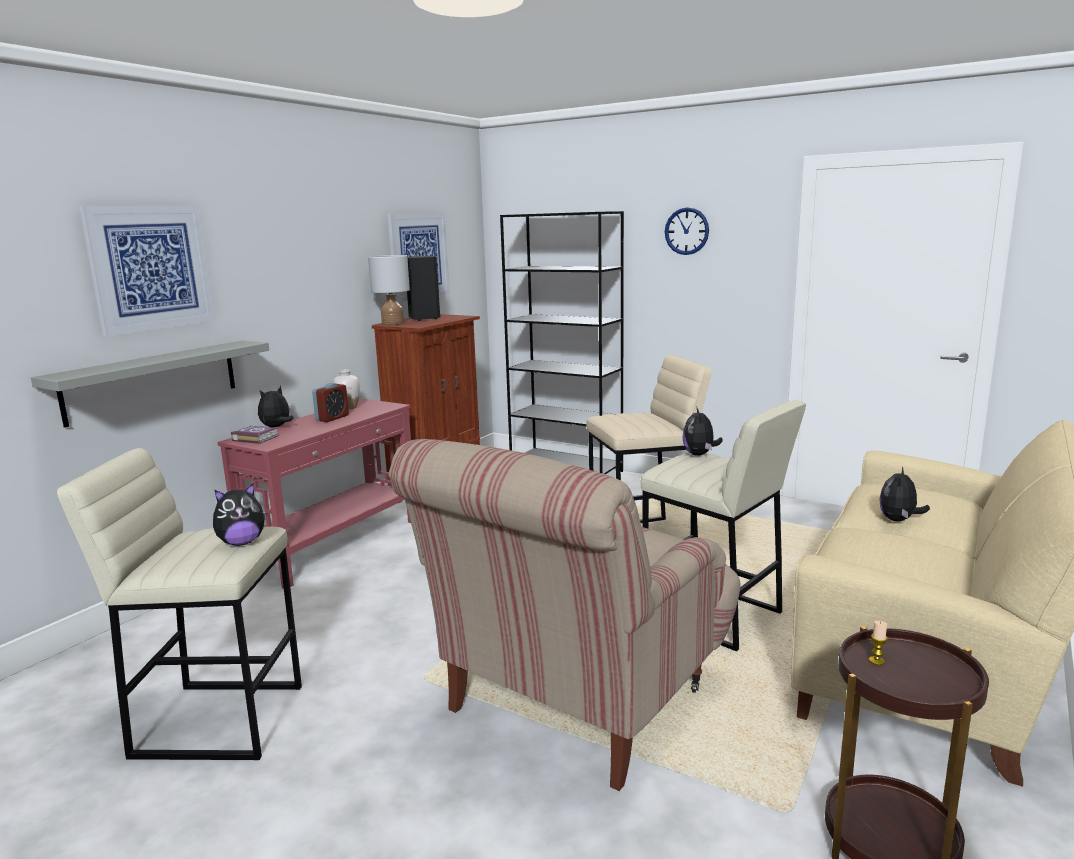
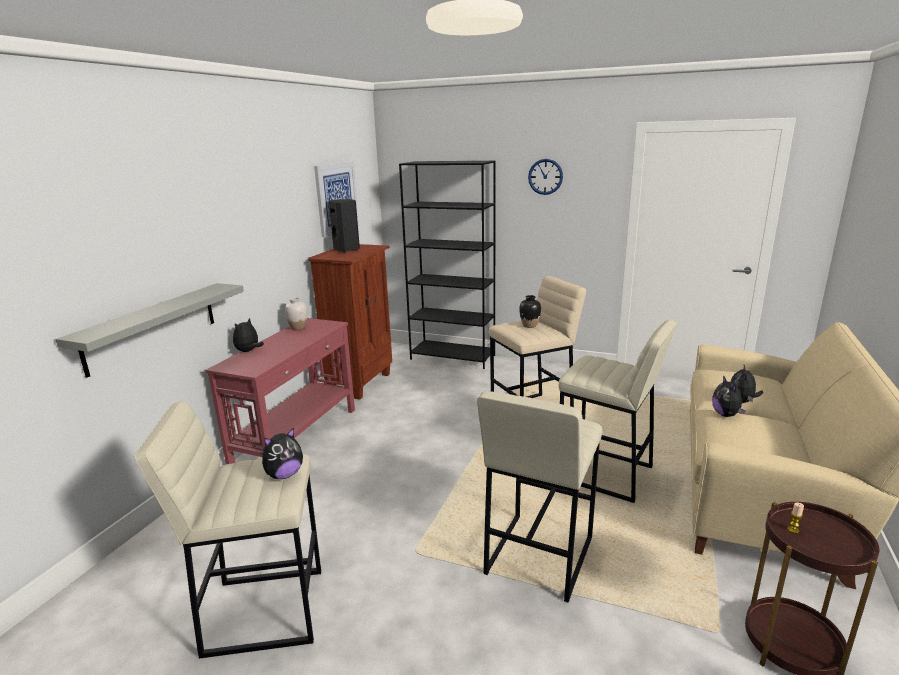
camera: 10 degrees left, 5 degrees up
(150, 268) = (144, 231): picture -> none
(255, 438) = (236, 364): book -> none
(332, 418) = (291, 339): alarm clock -> none
(392, 323) = (324, 256): grey table lamp -> none
(578, 700) = (538, 557): beige armchair -> beige stool
(638, 417) = (529, 325): none -> black vase
(700, 454) = (594, 359): plush toy -> plush toy (726, 415)

